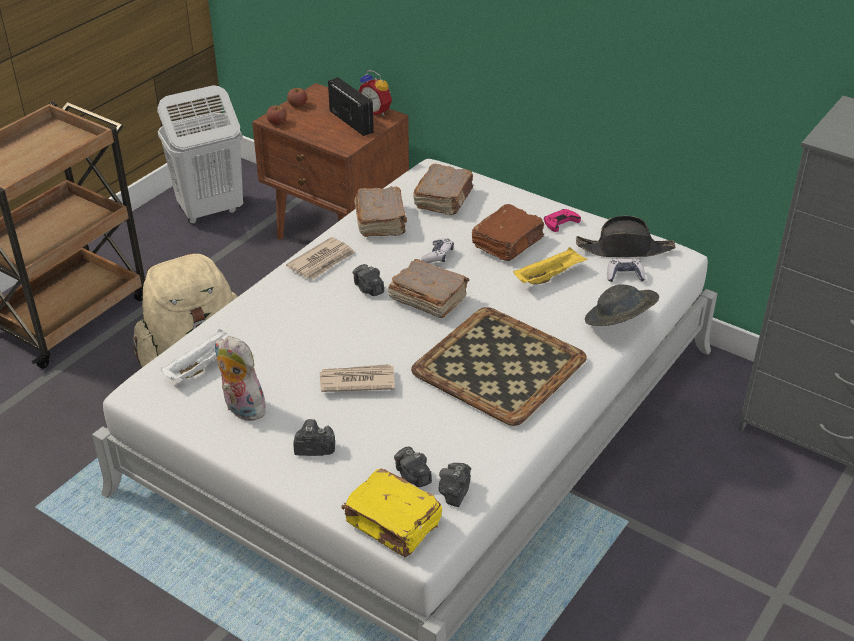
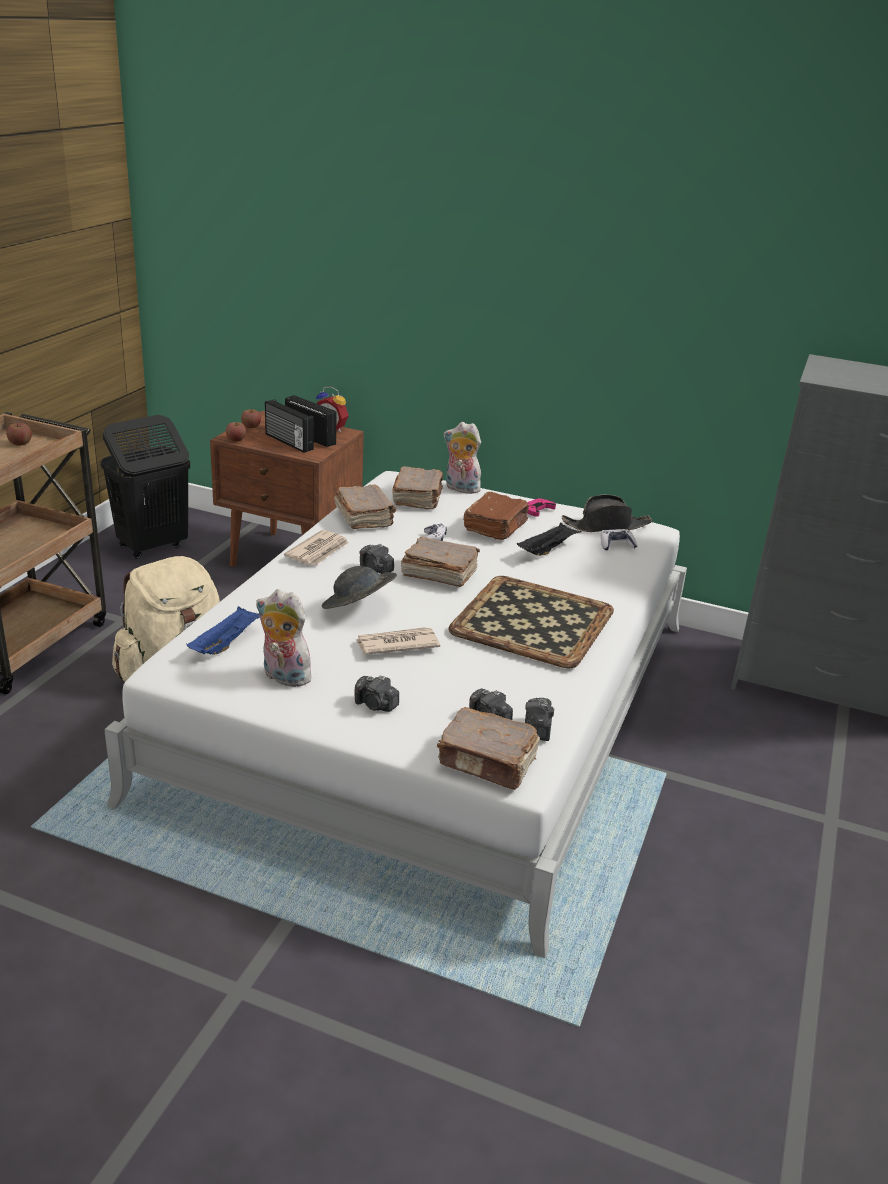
camera: 15 degrees left, 10 degrees down
(58, 138) = (20, 443): none -> apple
(202, 365) = (226, 643): white tray -> blue tray
(209, 210) = (151, 547): white laundry basket -> black laundry basket
(314, 449) = (376, 705): camera -> camera turned 135 degrees counterclockwise
(326, 128) = (288, 442): none -> radio
(393, 524) = (488, 762): yellow book -> brown book
(493, 188) = (460, 489): none -> plush toy
(549, 276) = (547, 550): yellow tray -> black tray
(619, 323) = (629, 581): grey hat -> grey hat (358, 608)

